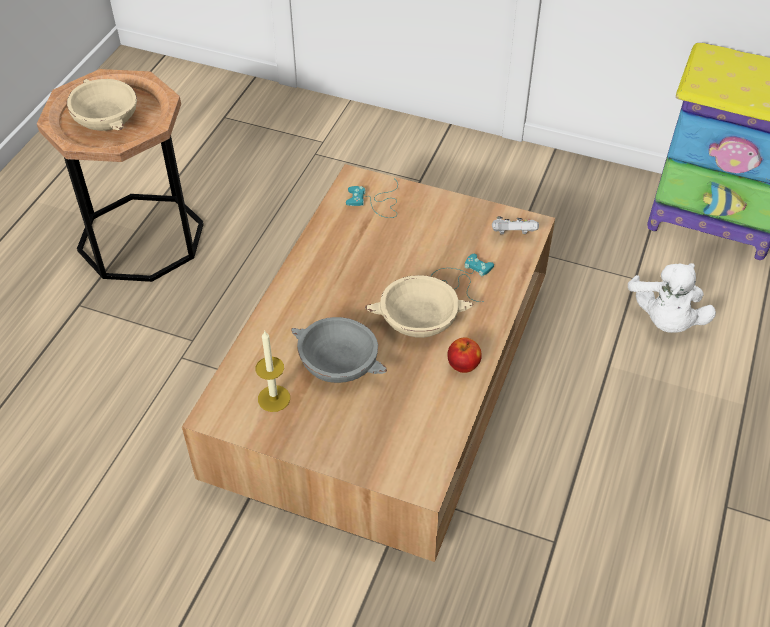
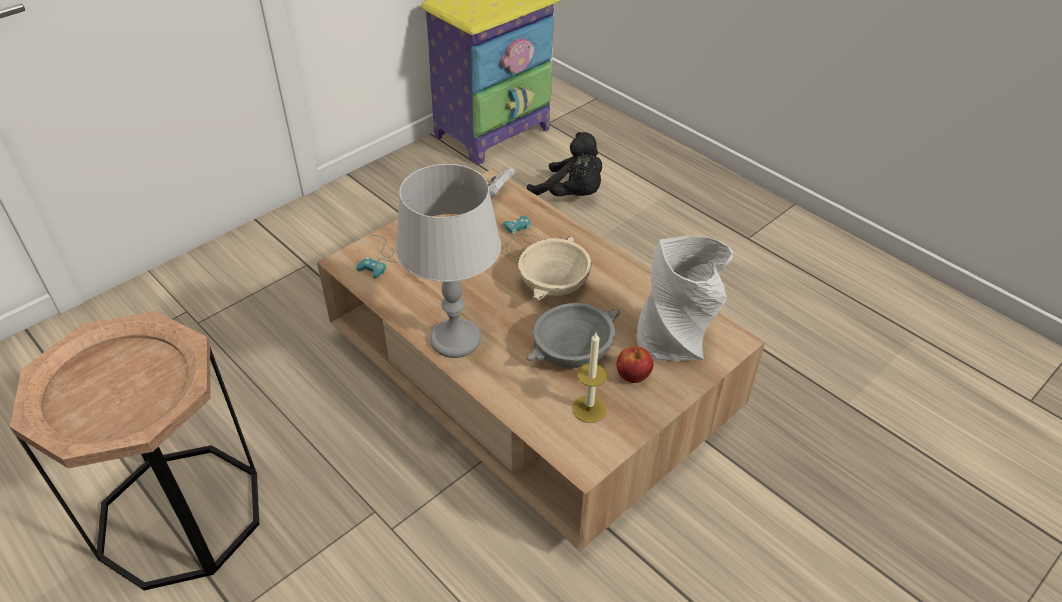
camera: 65 degrees left, 5 degrees down
(105, 119) = (117, 393): beige bowl -> none
(306, 282) = (456, 339): none -> grey table lamp
(398, 436) = (676, 339): none -> grey vase
(463, 365) = (620, 274): apple -> apple (633, 375)
(664, 320) = (571, 195): white plush toy -> black plush toy

